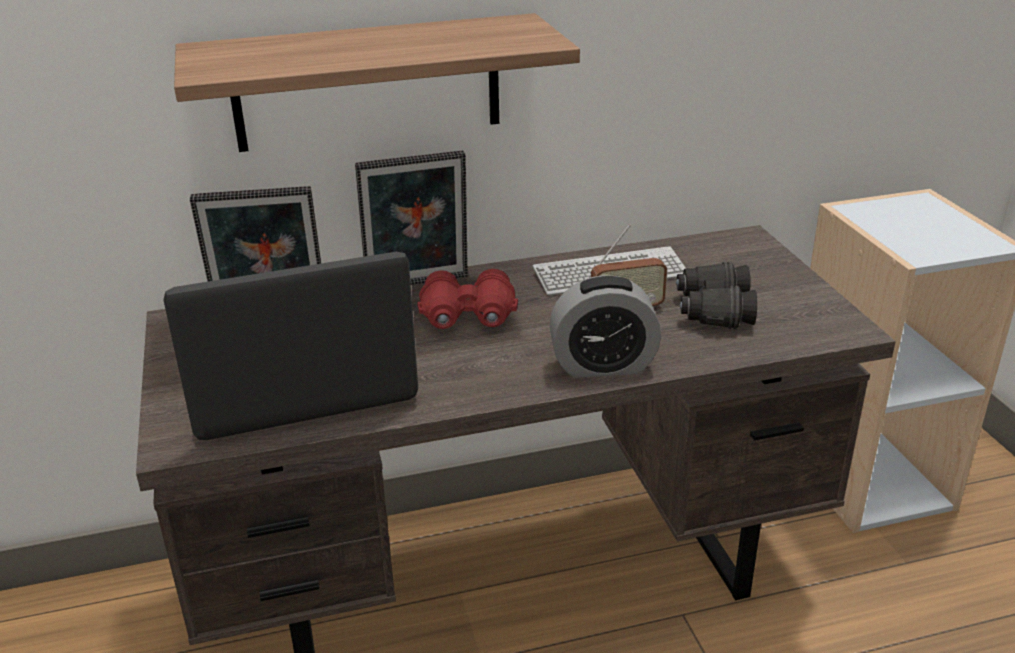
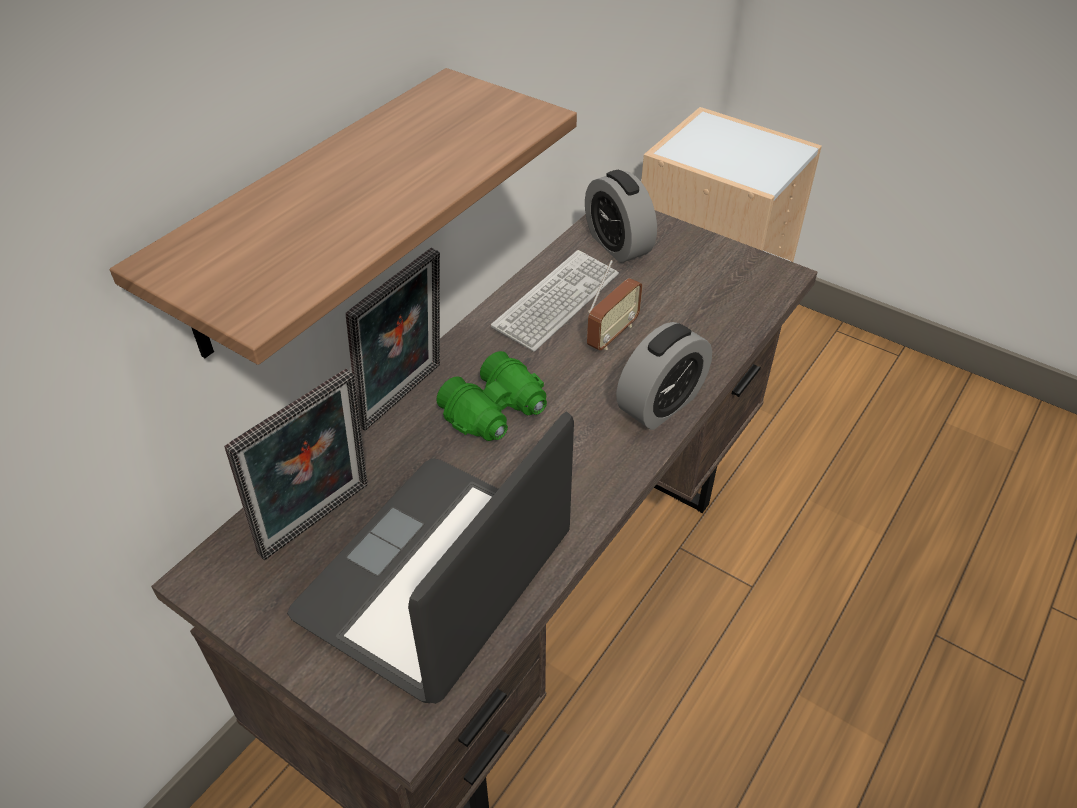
camera: 40 degrees left, 15 degrees up
(468, 318) = (496, 412): red binoculars -> green binoculars
(713, 310) = (675, 303): black binoculars -> none
(716, 258) = (617, 245): none -> alarm clock

